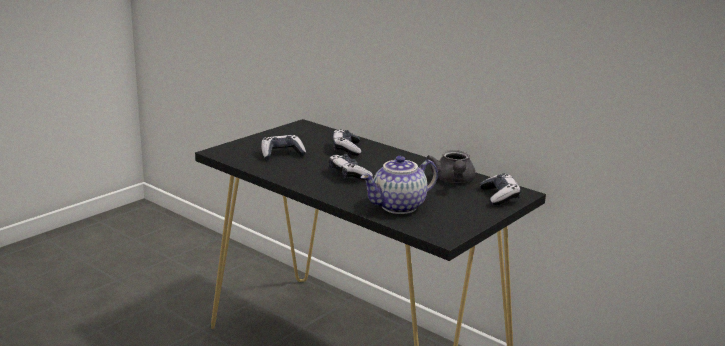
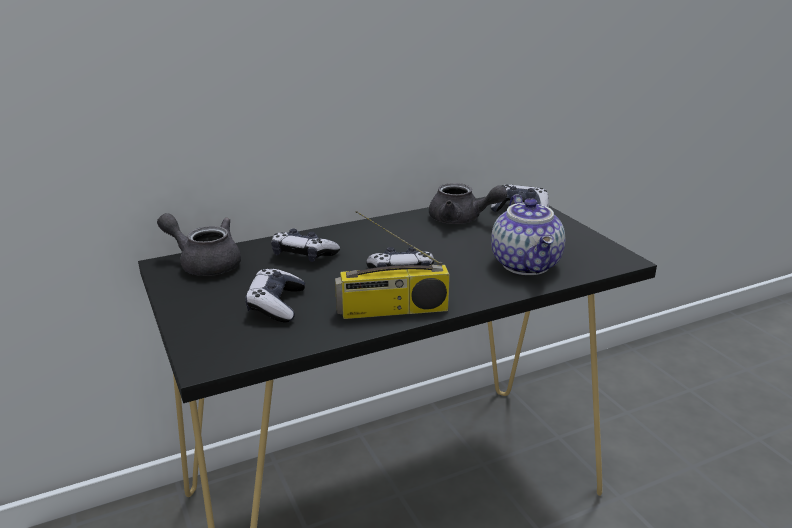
camera: 65 degrees left, 5 degrees up
(299, 179) = (392, 311): none -> radio
(313, 131) = (205, 263): none -> grey teapot

